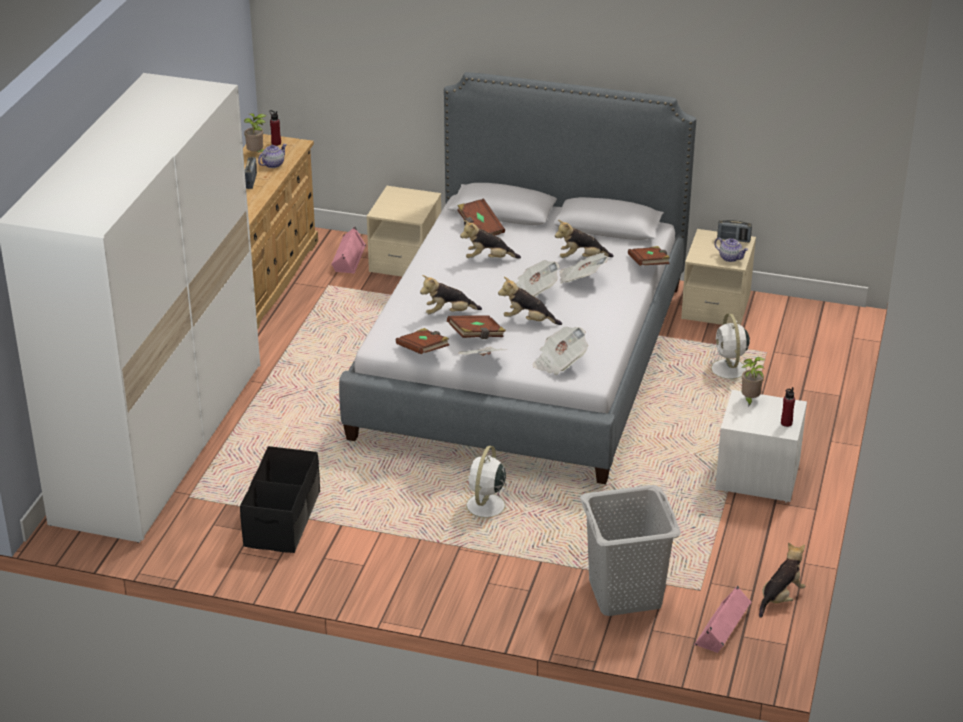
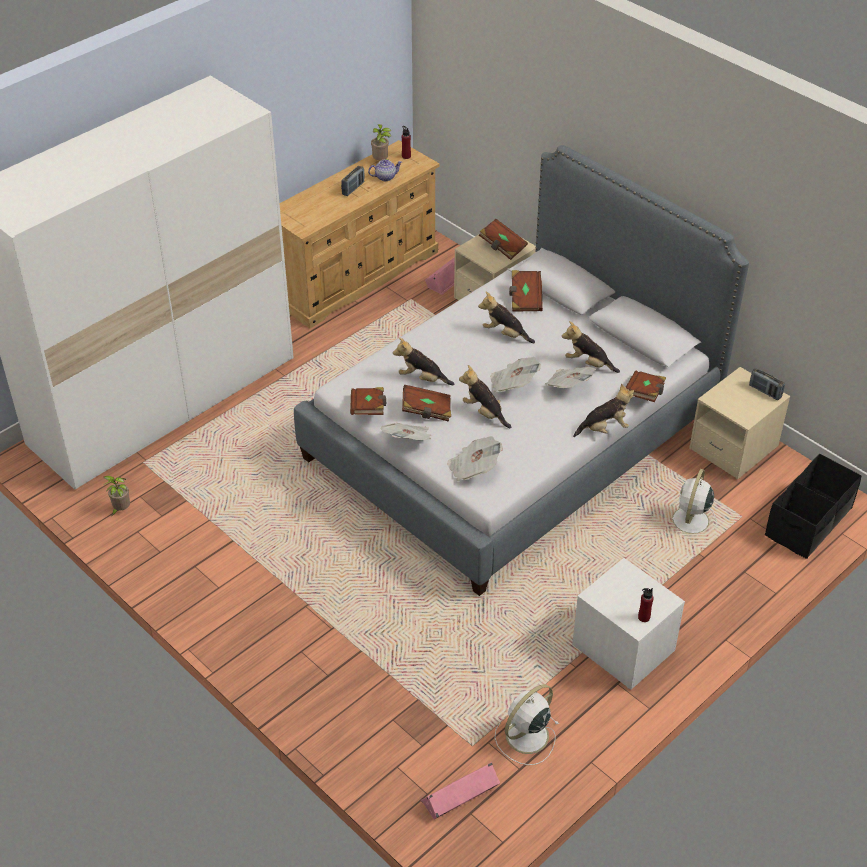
camera: 30 degrees right, 10 degrees up
(283, 519) = (194, 514): black storage box -> black storage box (809, 522)
(409, 202) = (502, 247): none -> brown book
(485, 507) = (360, 574): white fan -> white fan (525, 737)
(625, 594) = (405, 718): grey laundry basket -> none
(730, 258) = (745, 411): teapot -> none
(749, 400) = (630, 576): potted plant -> potted plant (121, 510)
(780, 598) = (538, 789): plush toy -> plush toy (604, 428)

